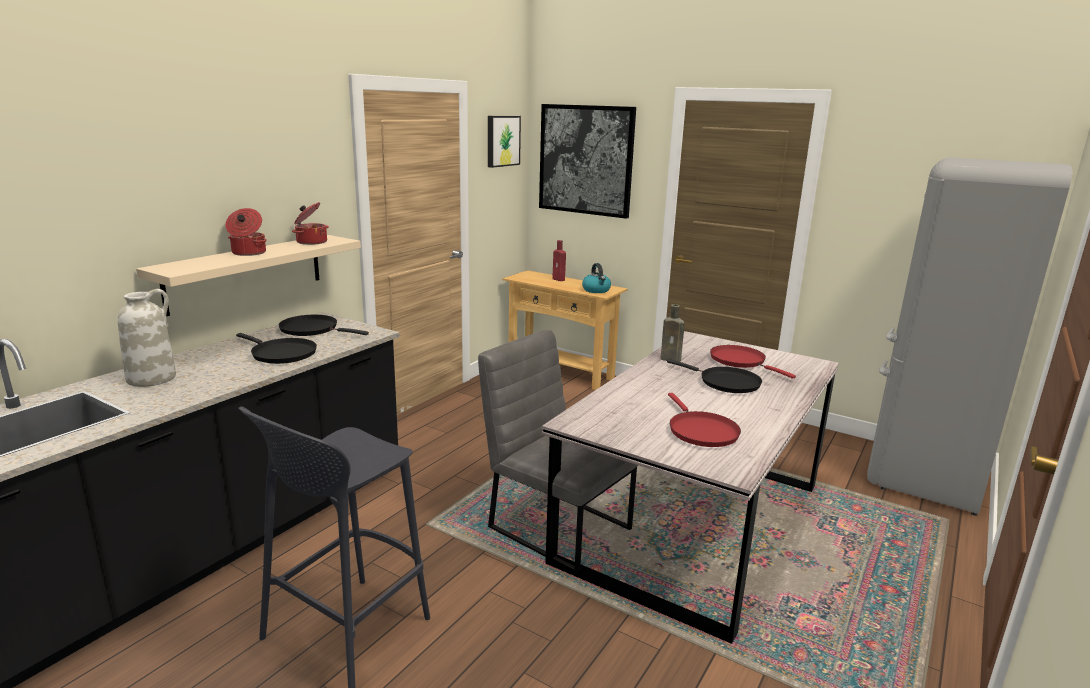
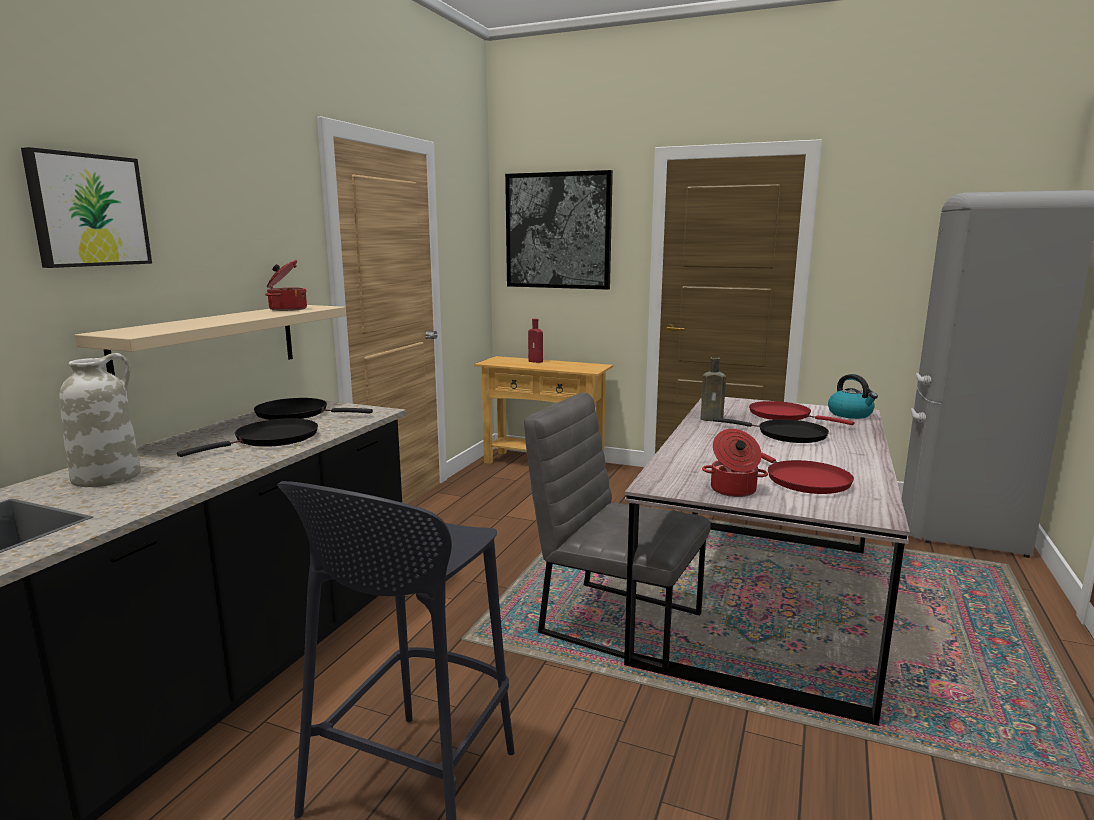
camera: 10 degrees left, 5 degrees down
(248, 253) = (216, 318): cooking pot -> cooking pot (733, 490)
(281, 354) = (272, 439): black frying pan -> black frying pan turned 75 degrees counterclockwise
(502, 141) = (467, 212): picture -> picture (88, 210)
(596, 290) = (583, 368): kettle -> kettle (850, 414)

